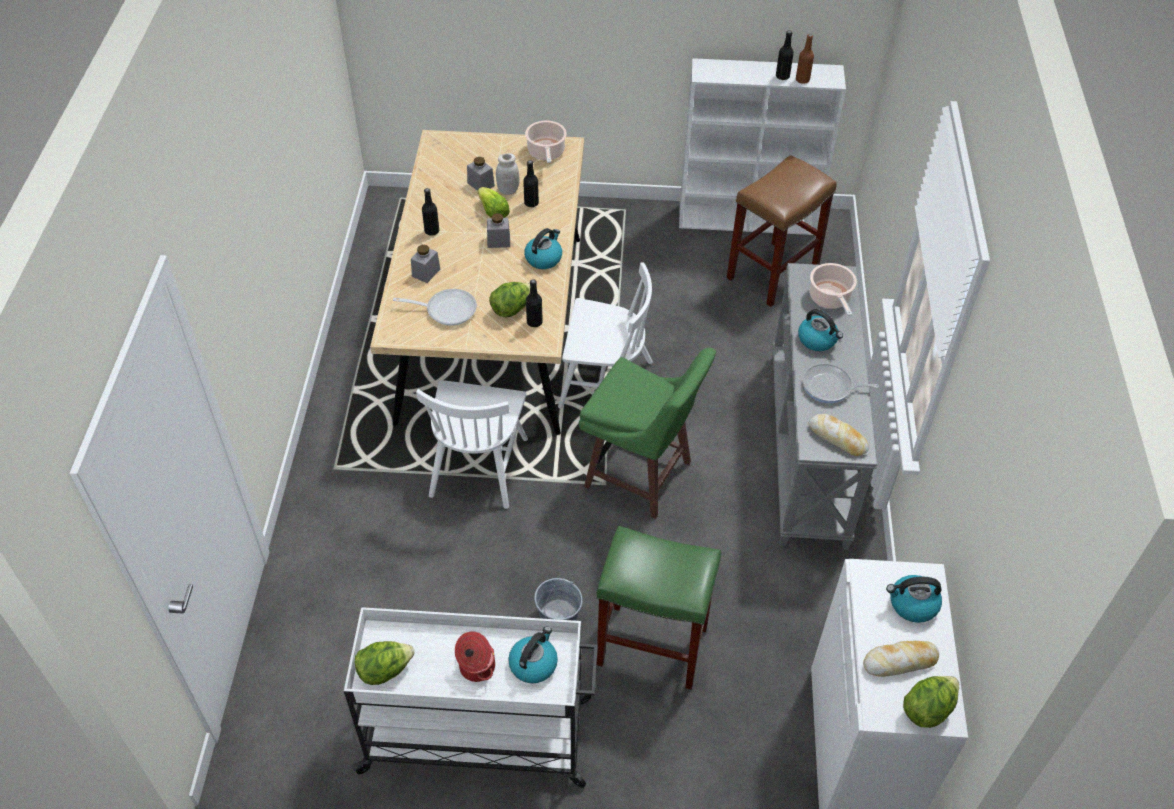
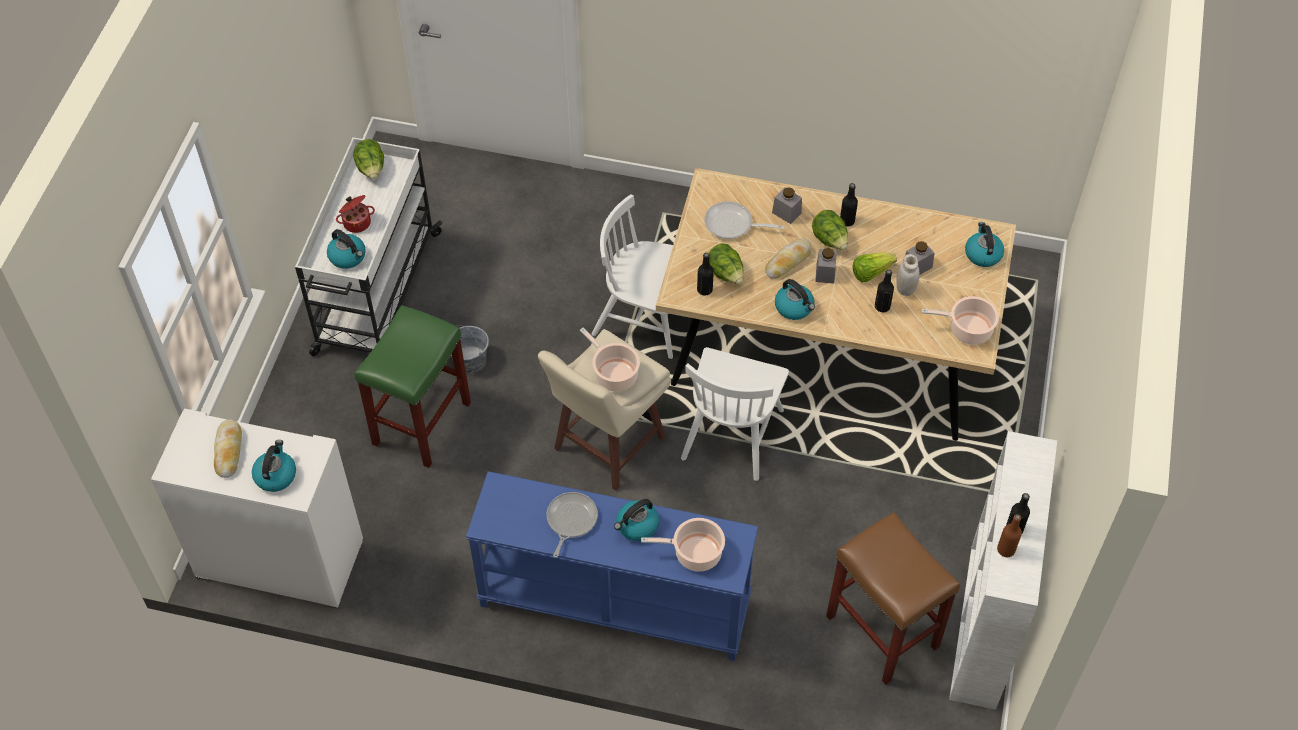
camera: 100 degrees right, 5 degrees up
(446, 309) = (733, 225): frying pan -> frying pan turned 90 degrees clockwise
(460, 147) = (982, 254): none -> kettle
(639, 393) = (614, 374): none -> cooking pot
(640, 476) = (606, 445): green stool -> beige stool
(809, 447) = (613, 604): grey console table -> blue console table
(837, 438) = (504, 510): bread -> bread (788, 261)
(927, 709) = (183, 458): lettuce -> lettuce (830, 240)

